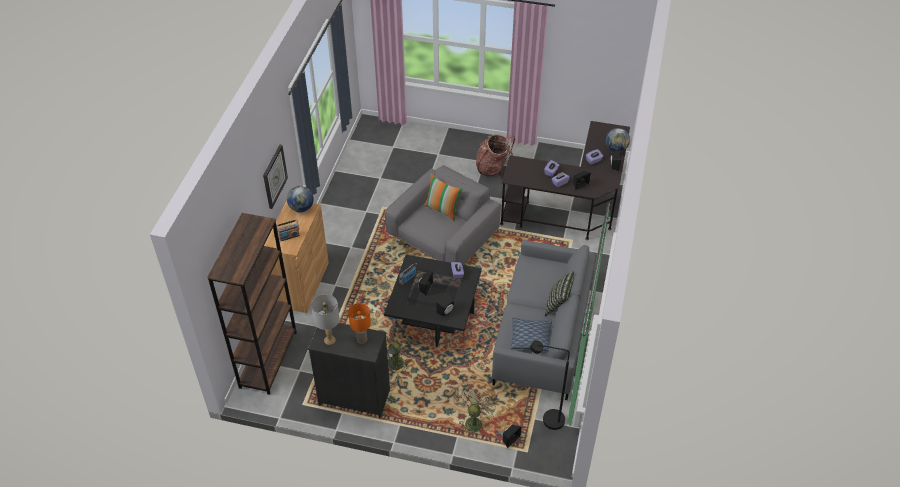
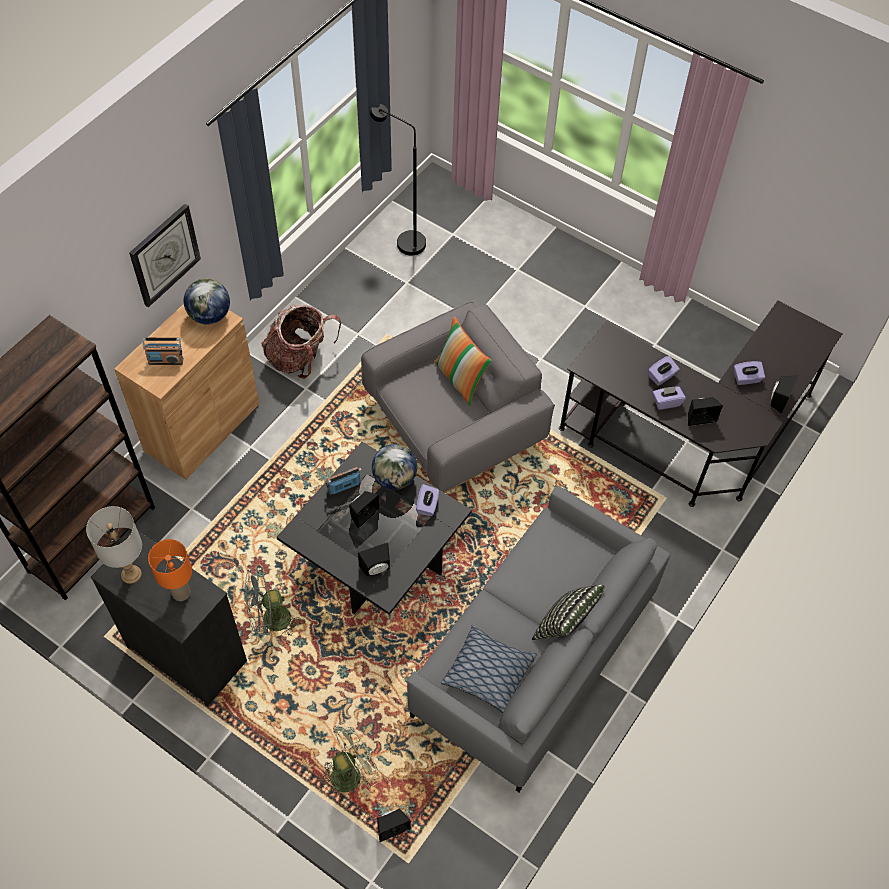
camera: 20 degrees right, 10 degrees up
(493, 168) = (594, 322): backpack -> backpack (300, 357)
(547, 420) = (468, 816): black floor lamp -> black floor lamp (403, 241)
(616, 149) = (797, 369): globe -> globe (395, 478)

